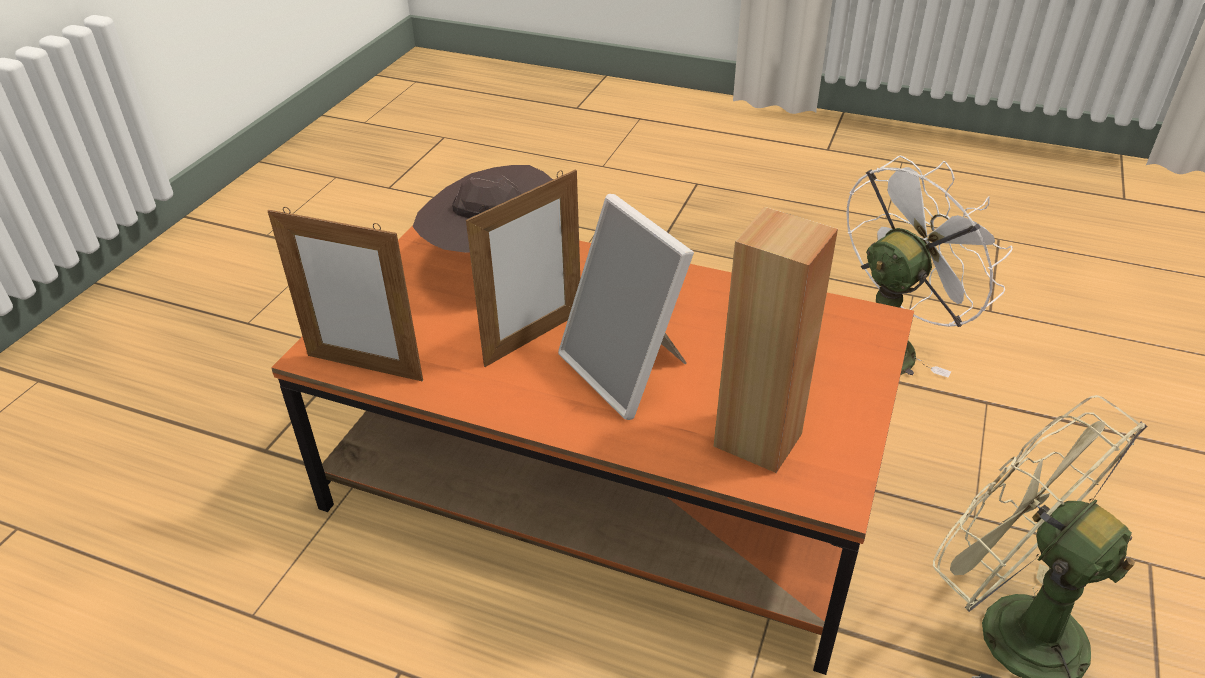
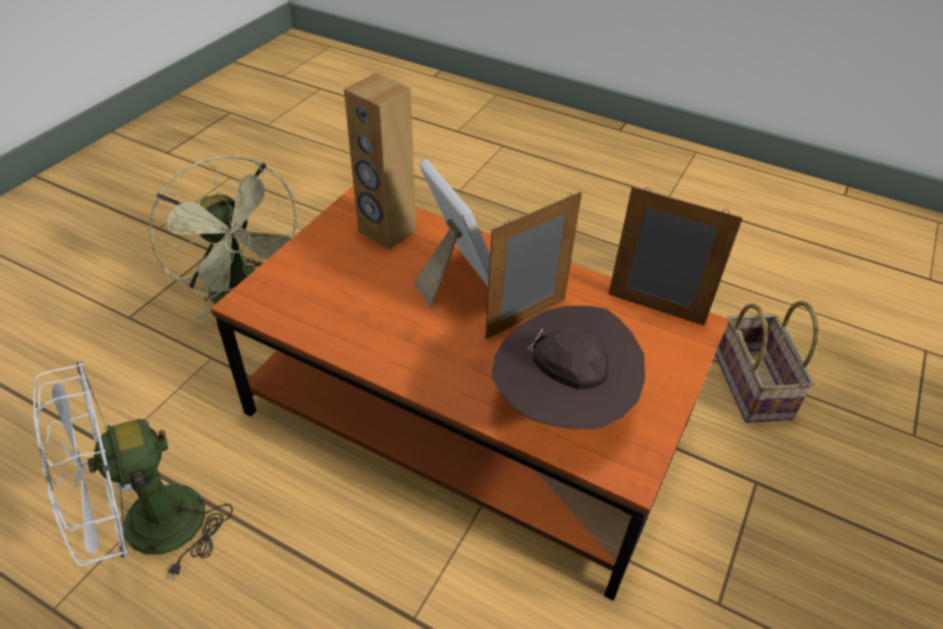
camera: 175 degrees left, 5 degrees up
(198, 569) = (754, 387): none -> basket

